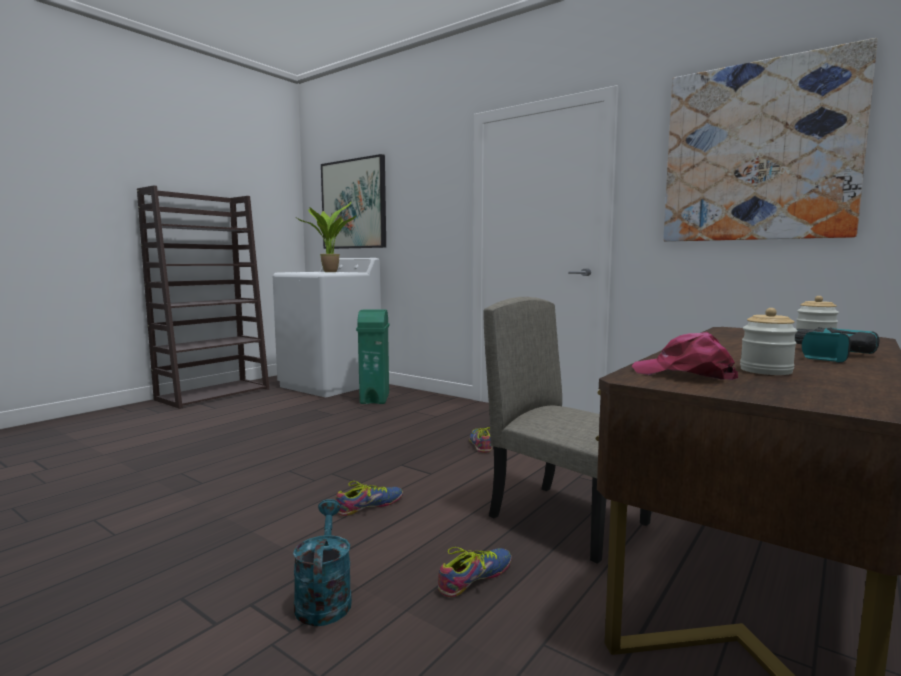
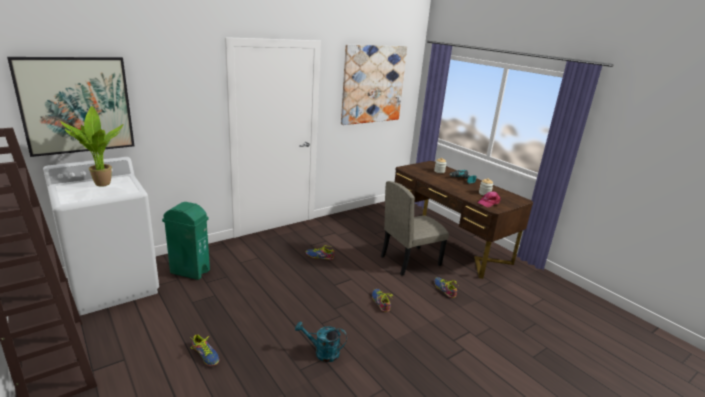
camera: 75 degrees left, 15 degrees up
(218, 429) = (206, 355): none -> shoe
(324, 598) = (452, 323): turquoise watering can -> turquoise watering can (322, 352)

